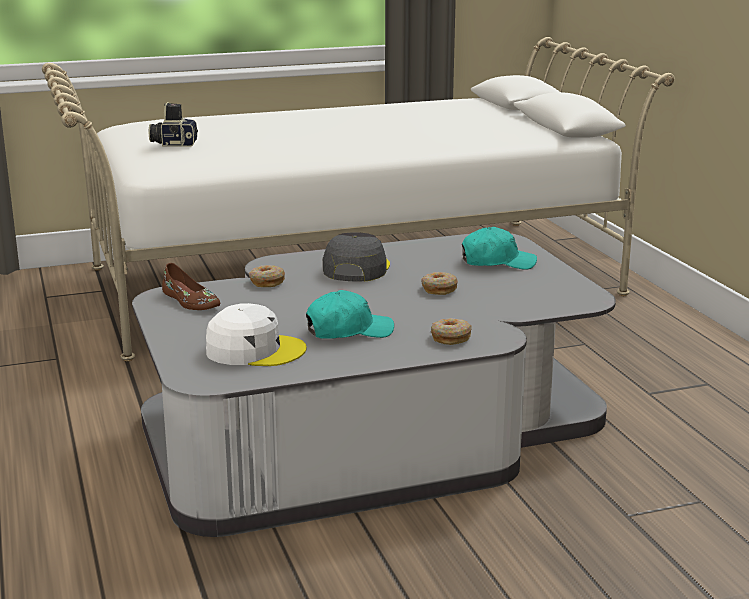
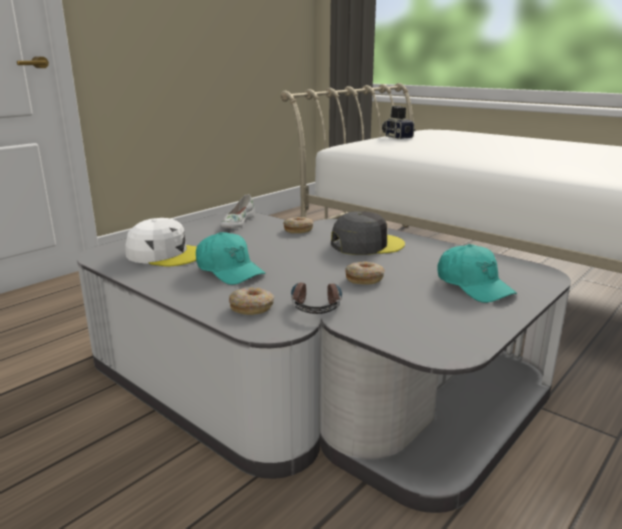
camera: 60 degrees right, 0 degrees up
(190, 301) = (237, 222): brown shoe -> white shoe
(254, 350) = (165, 254): white cap -> white cap turned 45 degrees counterclockwise
(471, 316) = (316, 304): none -> headphones

